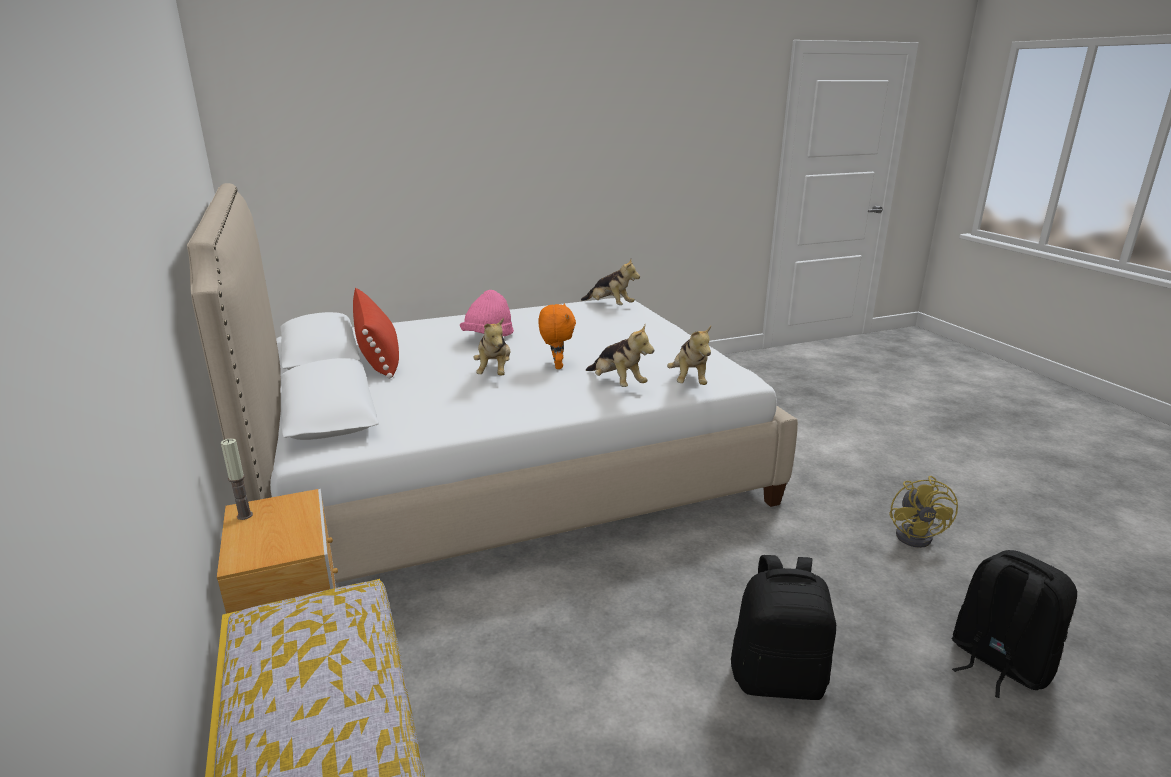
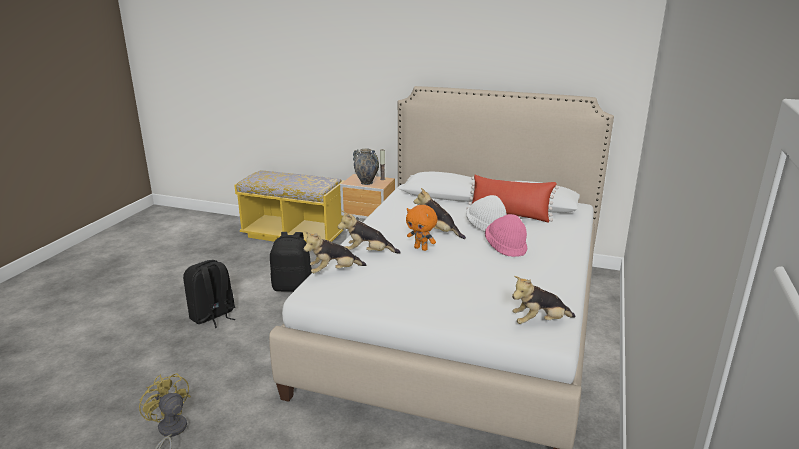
camera: 130 degrees right, 0 degrees up
(289, 523) = (366, 182): none -> vase
(438, 358) = (486, 226): none -> white hat
(689, 381) = (334, 272): plush toy -> plush toy turned 60 degrees counterclockwise
(997, 662) = (110, 372): black backpack -> black backpack (293, 287)

